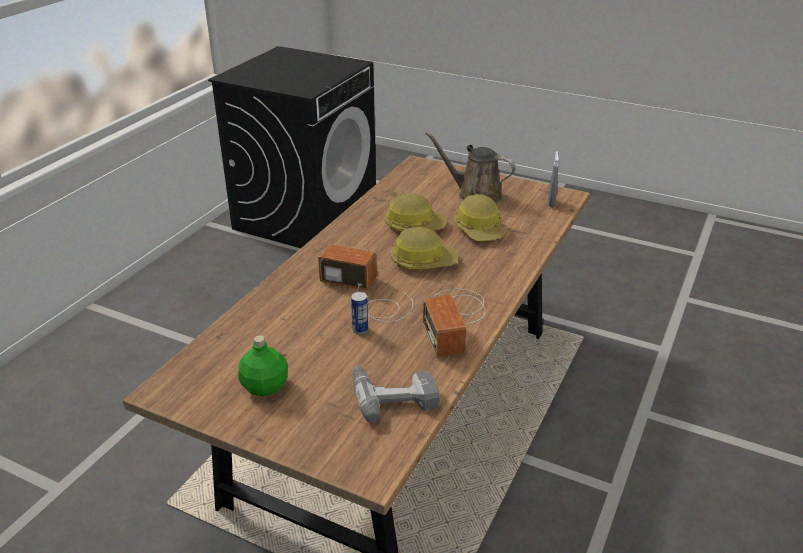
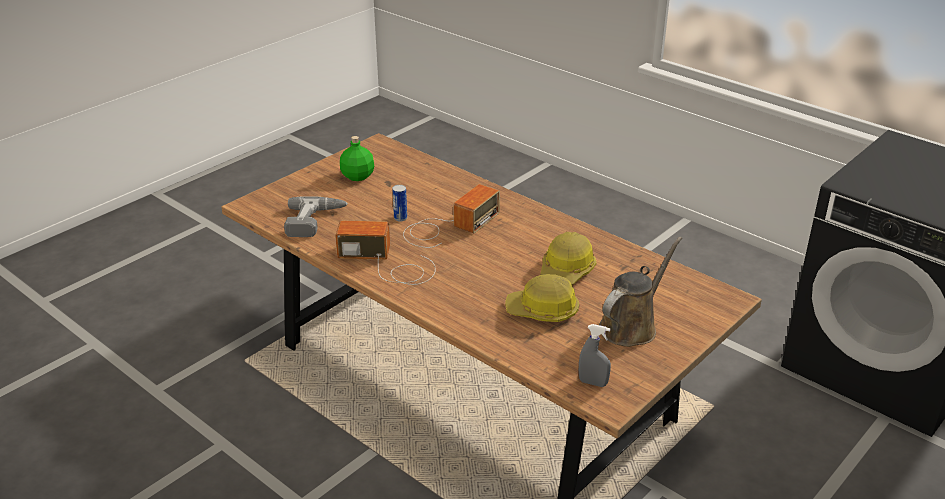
camera: 105 degrees right, 0 degrees up
(423, 261) = (492, 264): hard hat -> none

